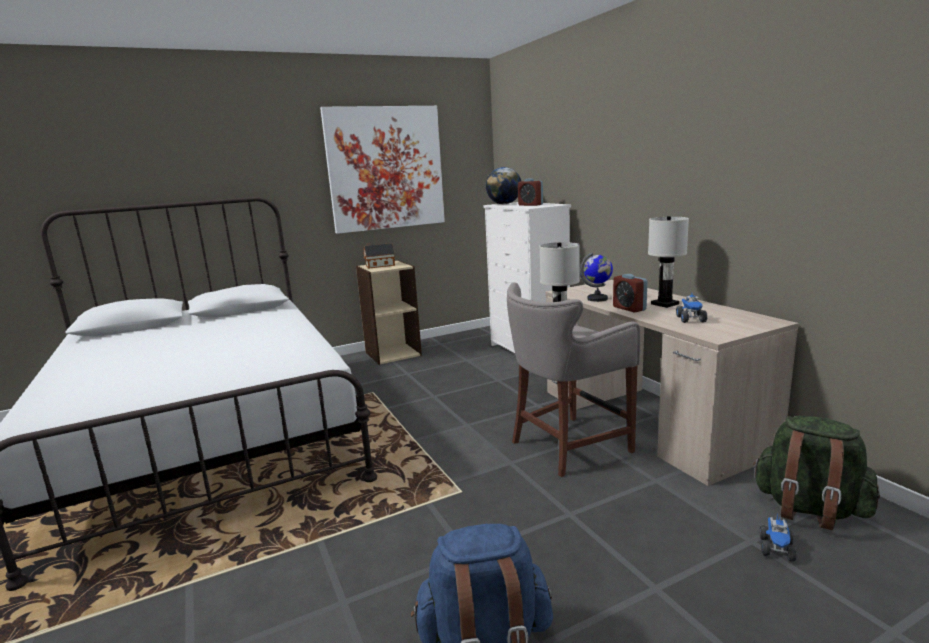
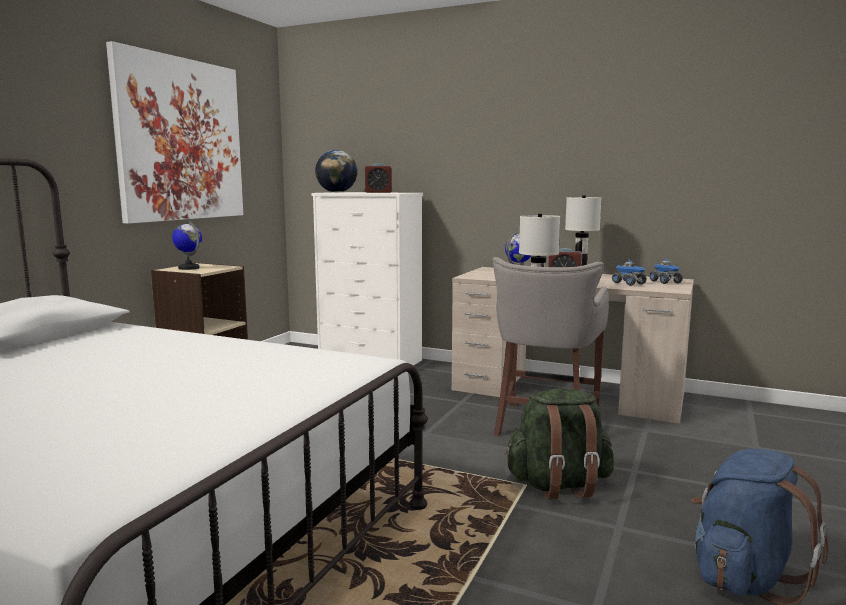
camera: 40 degrees left, 5 degrees down
(379, 265) = (189, 268): toy house -> globe
(777, 549) = (775, 447): toy truck -> toy truck (666, 282)
(809, 509) = (749, 419): green backpack -> green backpack (558, 485)

